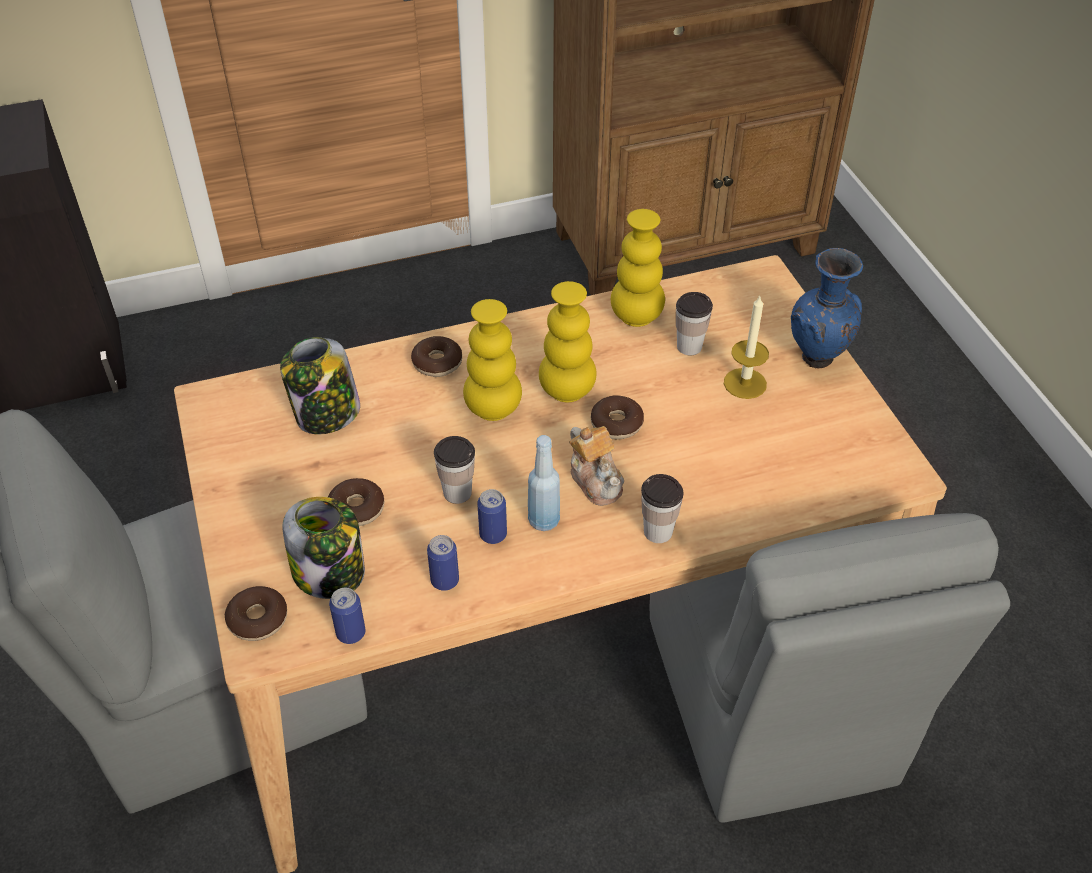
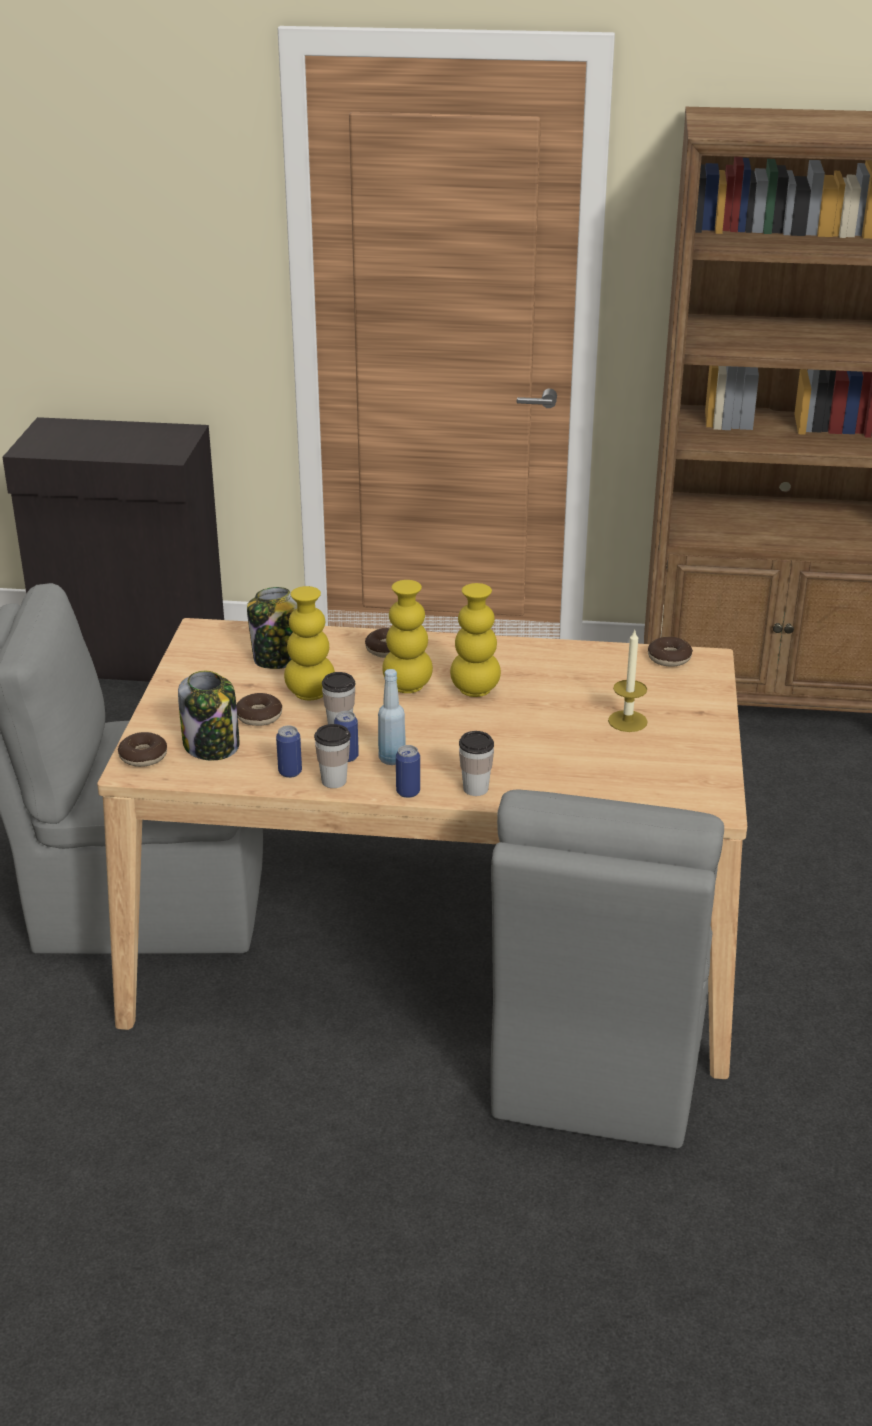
camera: 25 degrees right, 15 degrees down
(351, 633) = (200, 781): can -> can (408, 792)
(596, 480) = (453, 747): teapot -> none
(616, 423) = (498, 719): donut -> donut (669, 658)
(636, 317) = (571, 659): yellow vase -> yellow vase (310, 693)
(689, 346) = (600, 688): cup -> cup (334, 781)
(817, 360) = (704, 722): blue vase -> none

